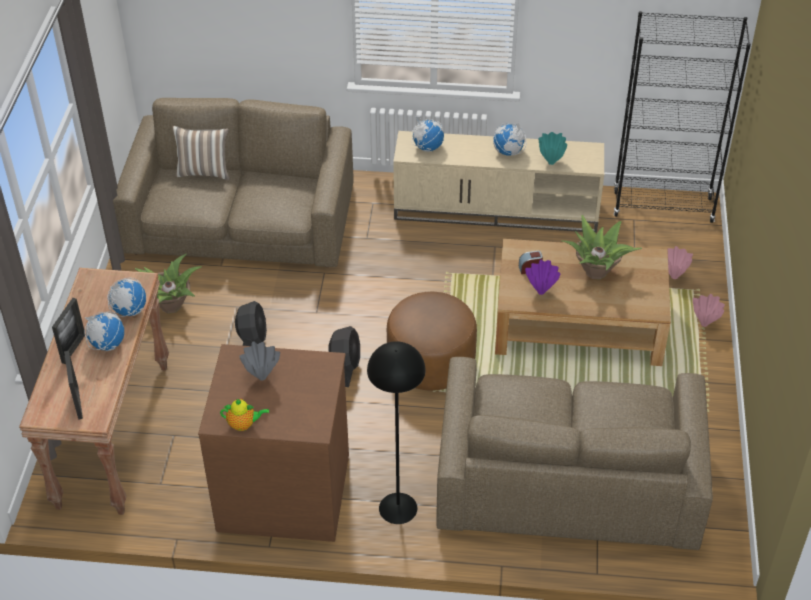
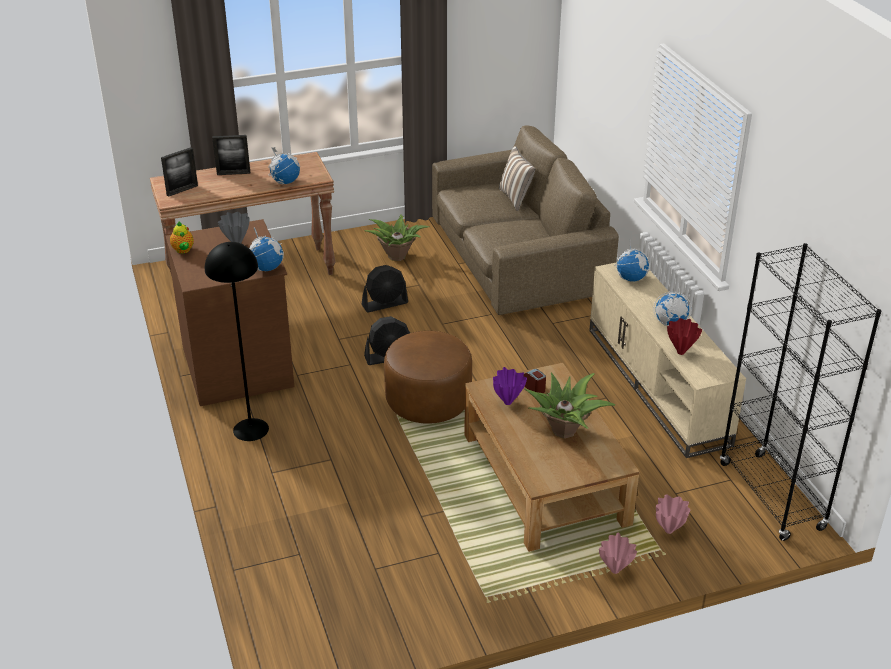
camera: 65 degrees right, 10 degrees down
(107, 344) = (245, 184): globe -> globe (267, 268)
(551, 162) = (681, 352): turquoise vase -> red vase
(567, 478) = (339, 521): brown sofa -> none

